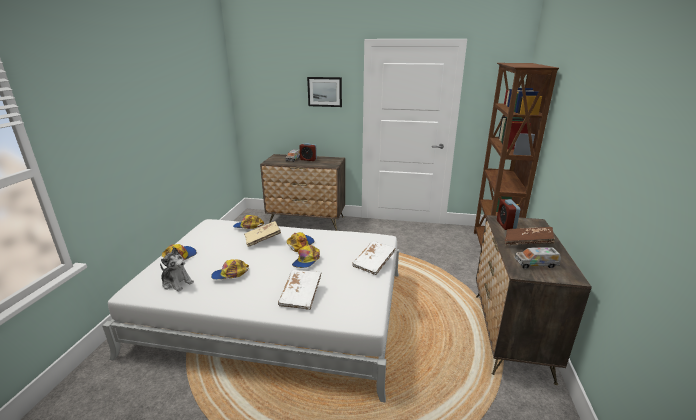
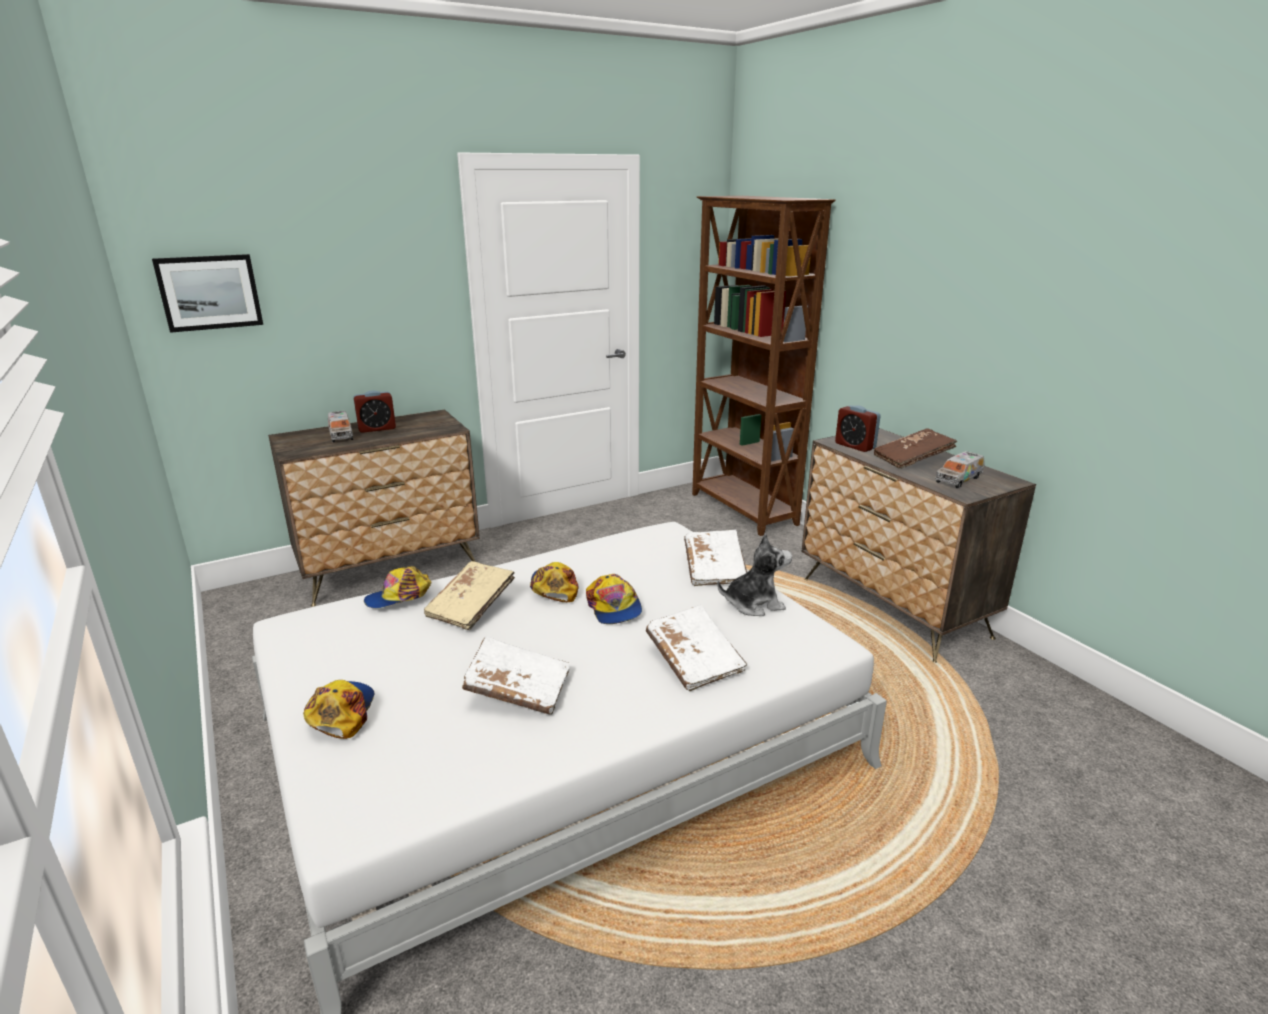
camera: 40 degrees left, 0 degrees up
(177, 283) = (427, 758): plush toy -> plush toy (754, 604)
(230, 274) = (518, 689): cap -> white book
(325, 91) = (383, 271): picture -> picture (209, 292)

